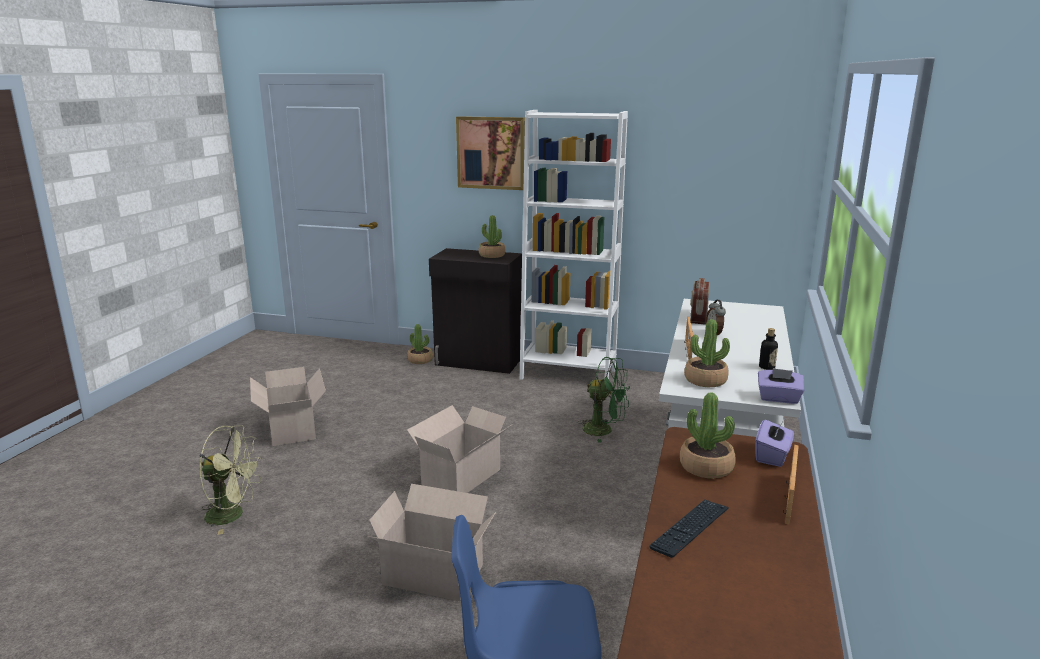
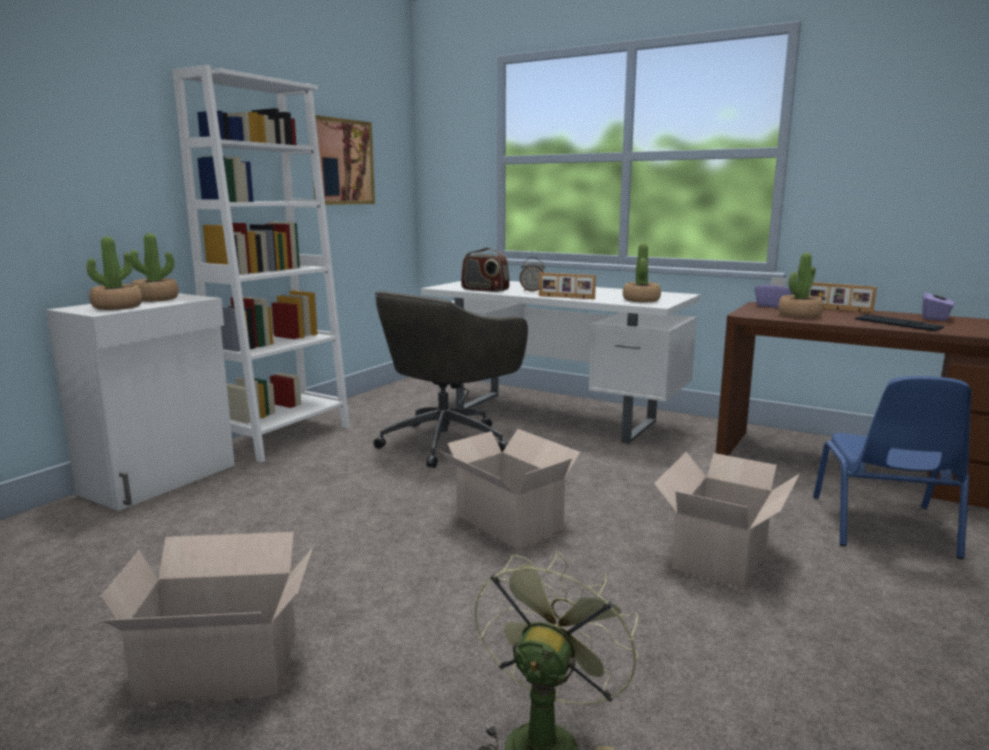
camera: 75 degrees left, 5 degrees down
(420, 360) = (76, 520): potted plant -> potted plant (117, 307)
(478, 362) = (161, 479): black cabinet -> white cabinet
(491, 153) = (106, 134): picture -> picture (341, 162)
(604, 430) = (447, 441): green fan -> grey office chair
(766, 367) = (616, 291): bottle -> none
(778, 398) = (680, 294): purple tissue box -> purple tissue box (935, 318)

